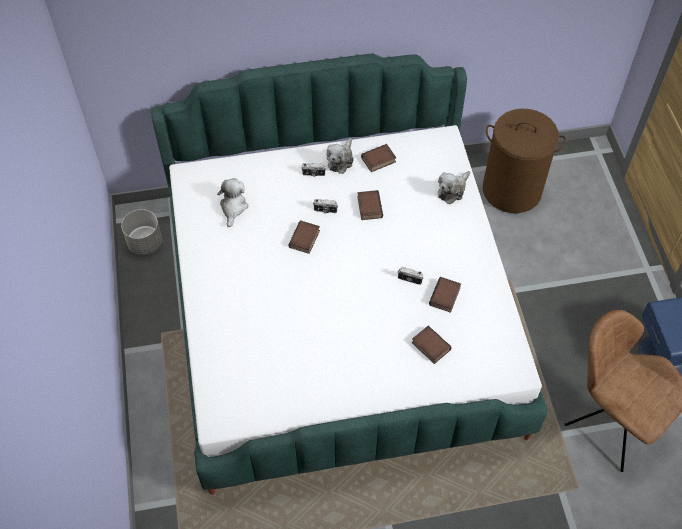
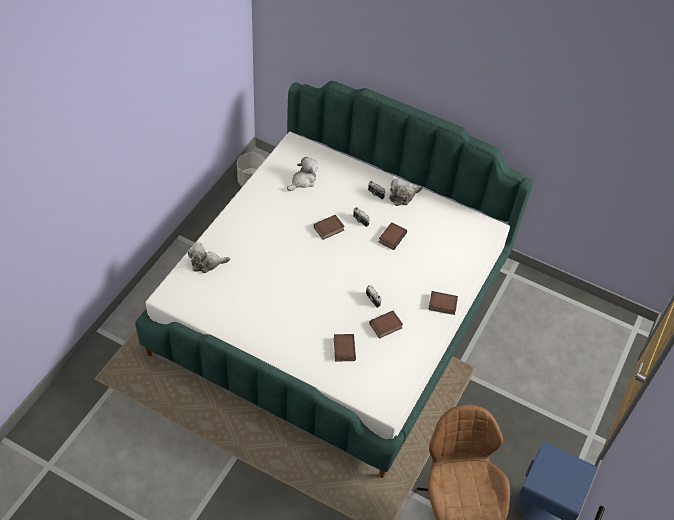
camera: 35 degrees right, 5 degrees down
(378, 161) = (428, 213): book -> book (442, 305)
(452, 190) = (461, 264): plush toy -> plush toy (206, 263)
(512, 190) = (538, 311): brown laundry basket -> none

